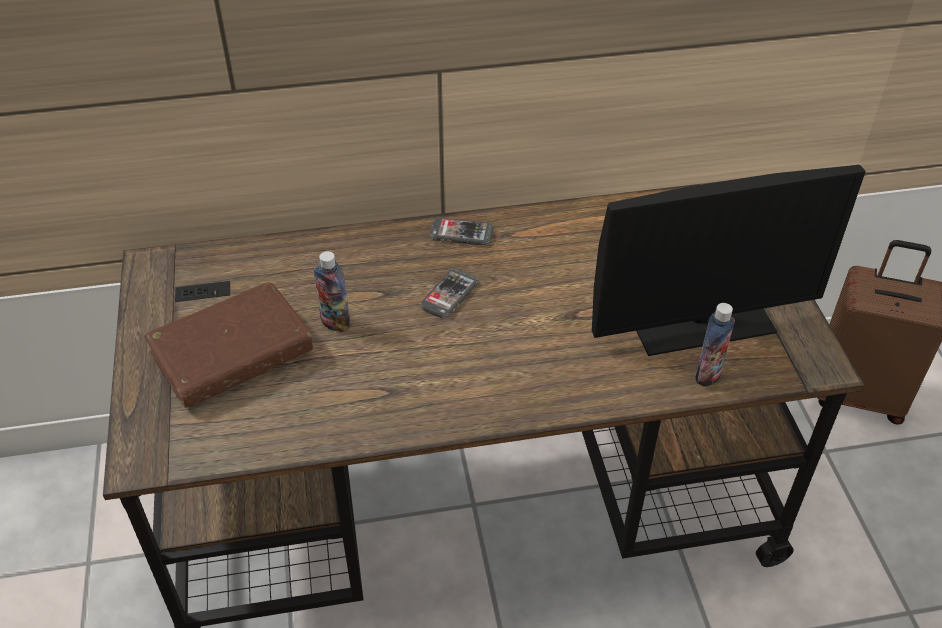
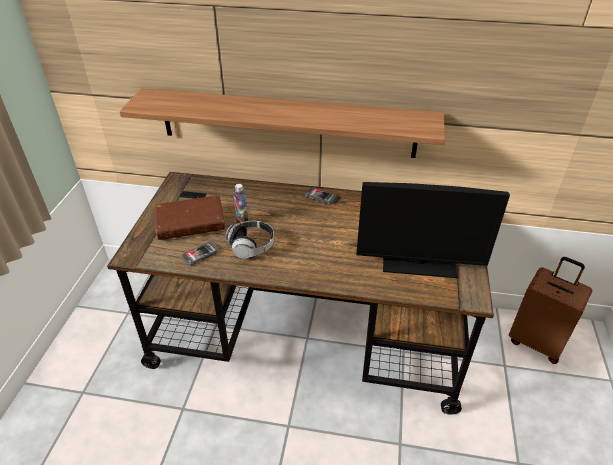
camera: 20 degrees right, 5 degrees down
(372, 102) = (287, 123): none -> shelf
(382, 371) = (251, 246): none -> headphones
(449, 295) = (300, 221): phone -> phone (200, 254)
(708, 374) = (409, 288): bottle -> none

